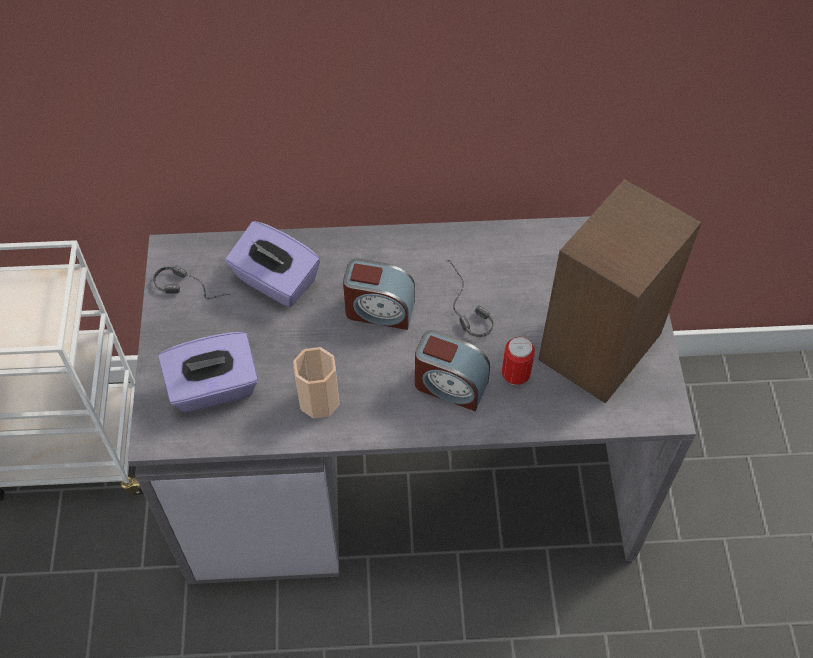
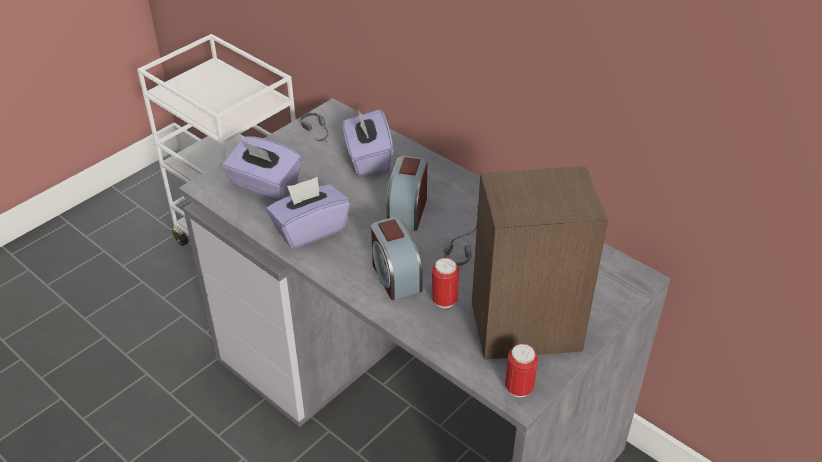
camera: 45 degrees right, 15 degrees down
(319, 400) = (309, 229): cup -> purple tissue box
(379, 310) = (407, 210): alarm clock -> alarm clock turned 45 degrees clockwise
(656, 406) = (519, 388): none -> can

